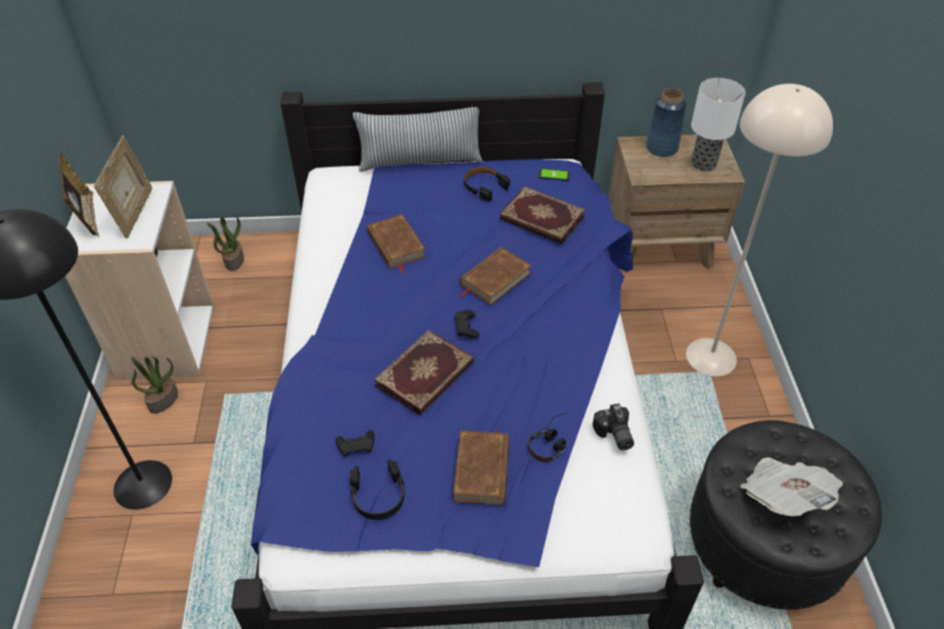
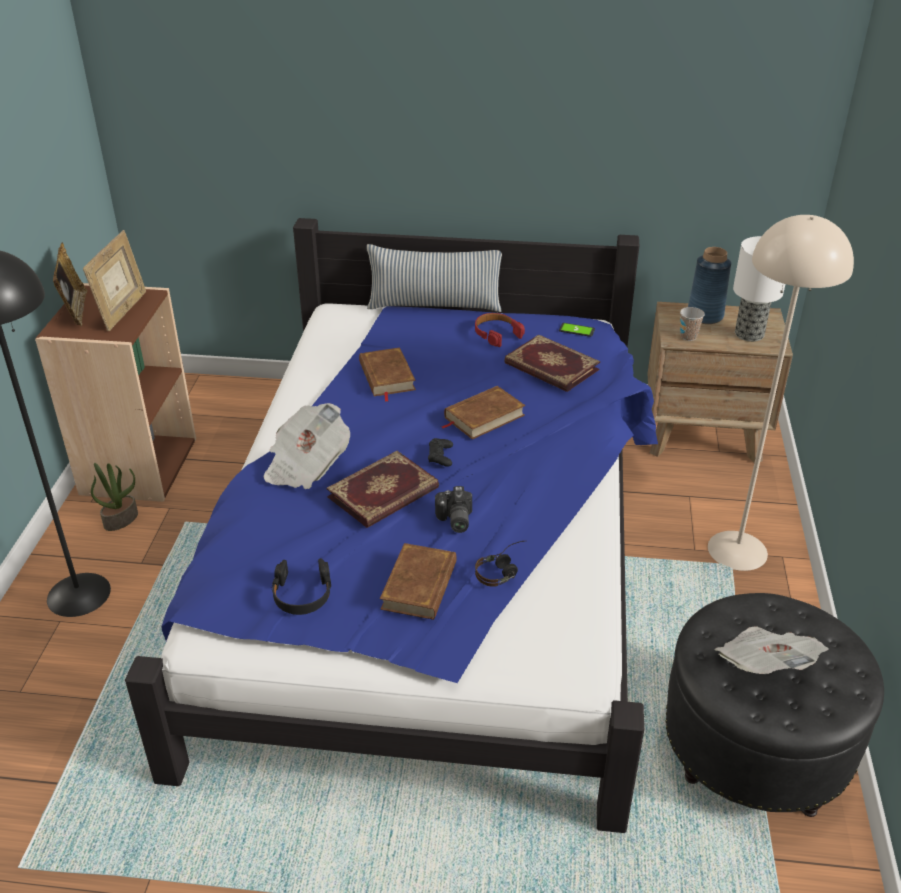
camera: 10 degrees right, 10 degrees down
(166, 340) = (138, 465): white bookcase -> brown bookcase
(233, 260) = (228, 400): potted plant -> none
(347, 354) = (306, 466): none -> newspaper
(356, 446) = (292, 547): black game controller -> none
(484, 187) = (496, 334): black headphones -> red headphones
(613, 435) = (575, 573): camera -> camera (453, 520)
(653, 172) = (688, 336): none -> cup

